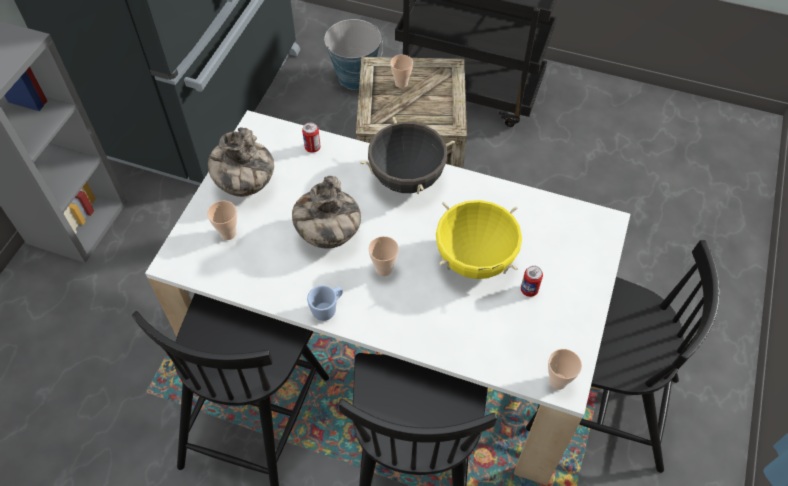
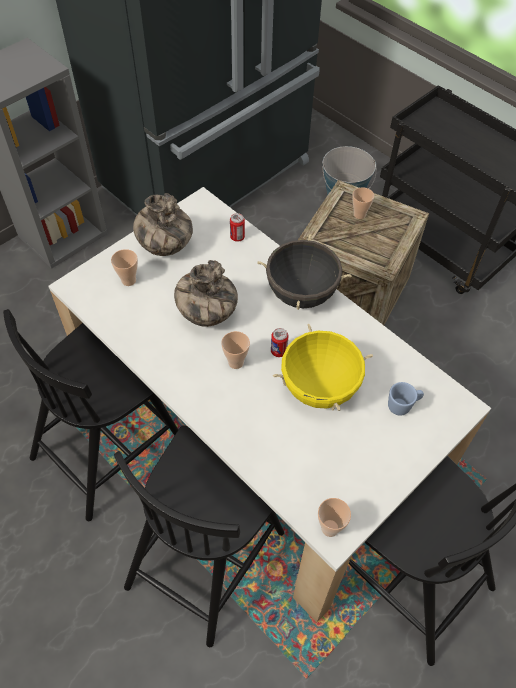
camera: 25 degrees right, 0 degrees up
(327, 308) = (170, 375): blue mug -> blue mug (403, 406)
(529, 290) = (352, 435): can -> can (278, 351)

